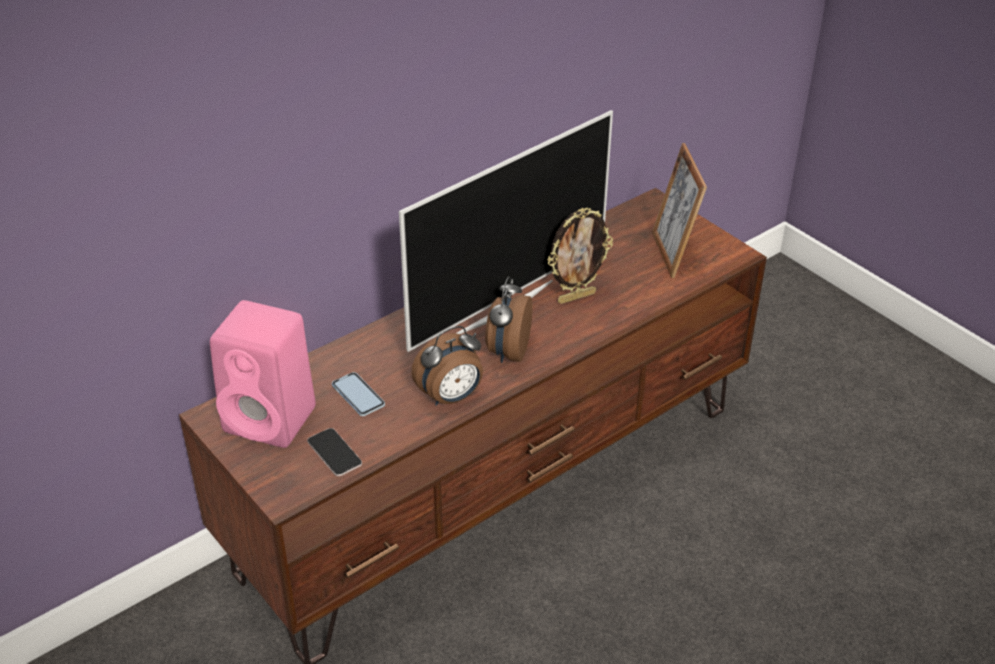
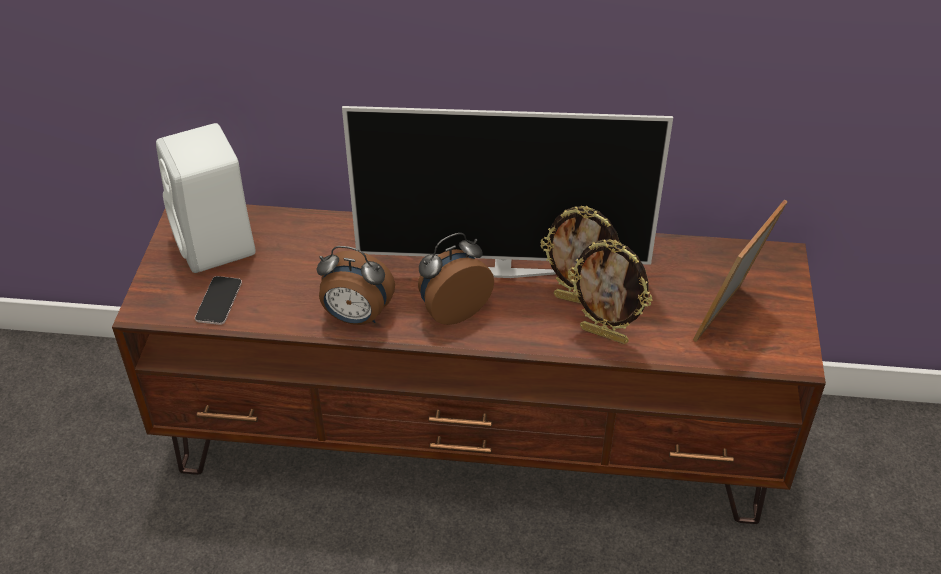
camera: 45 degrees right, 5 degrees up
(273, 419) = (216, 245): pink speaker -> white speaker
(358, 395) = (295, 267): phone -> none
(619, 306) = (604, 334): none -> picture frame

